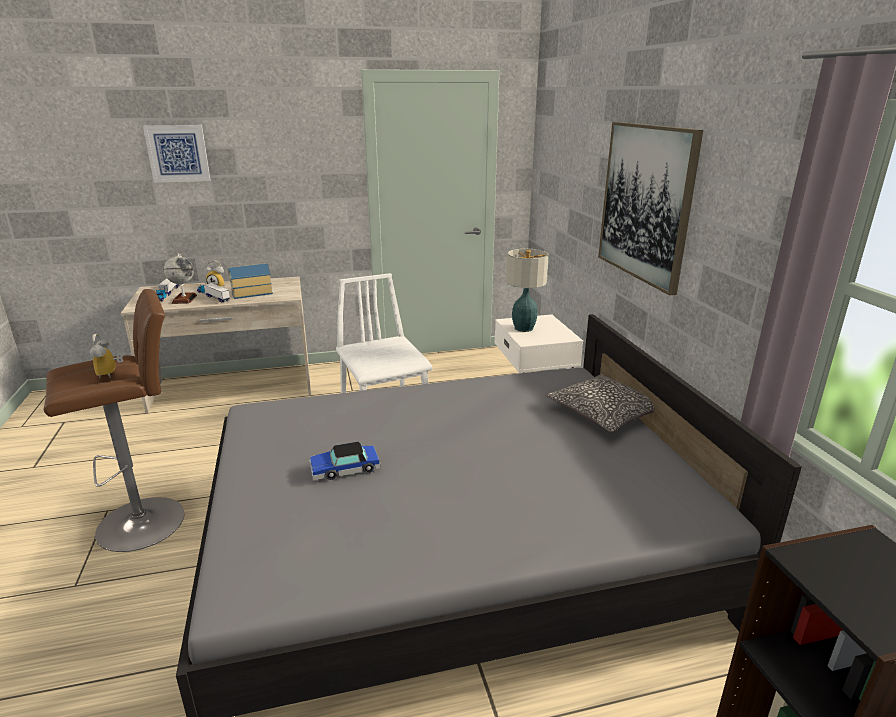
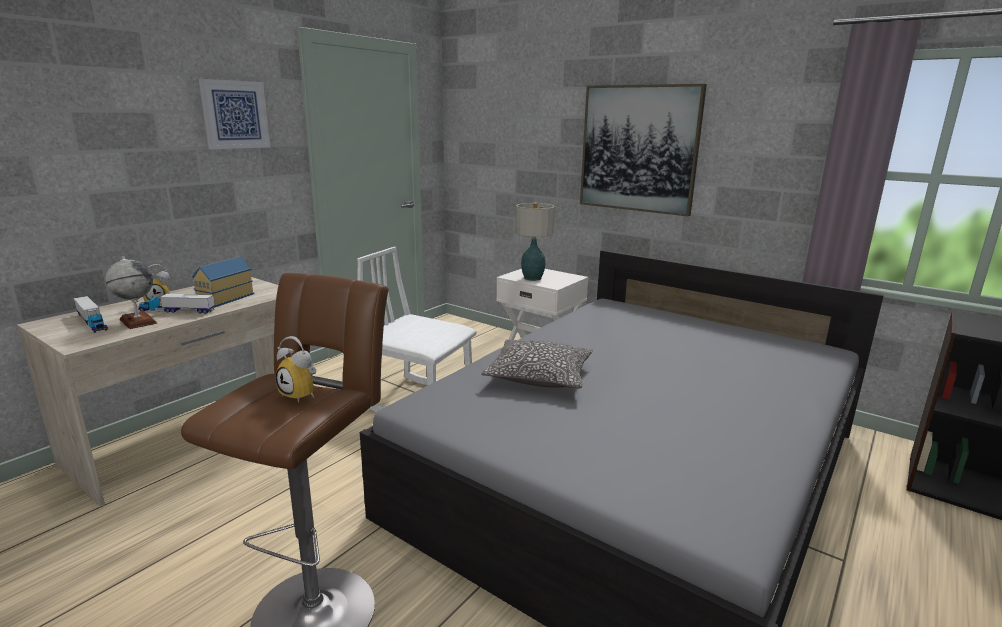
camera: 40 degrees left, 5 degrees down
(178, 153) = (73, 117): picture -> picture (235, 114)
(345, 469) = (601, 413): toy car -> none
(604, 413) = (675, 319): pillow -> pillow (539, 376)

